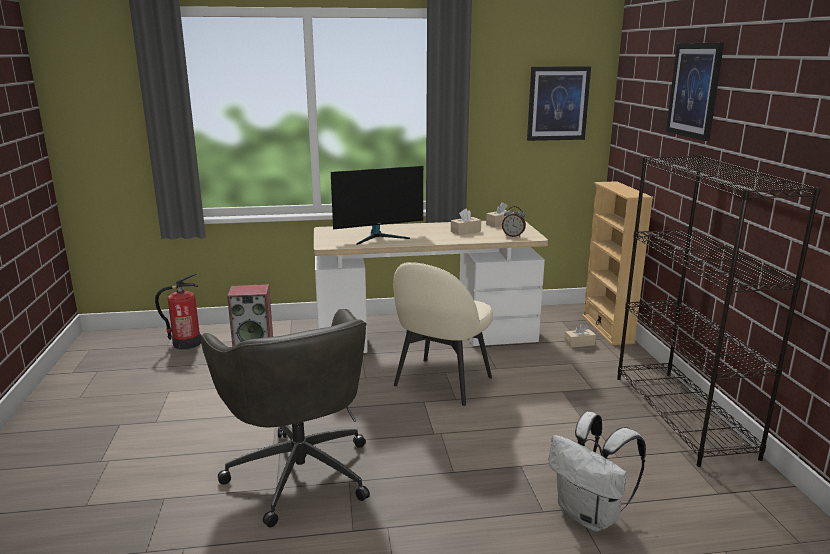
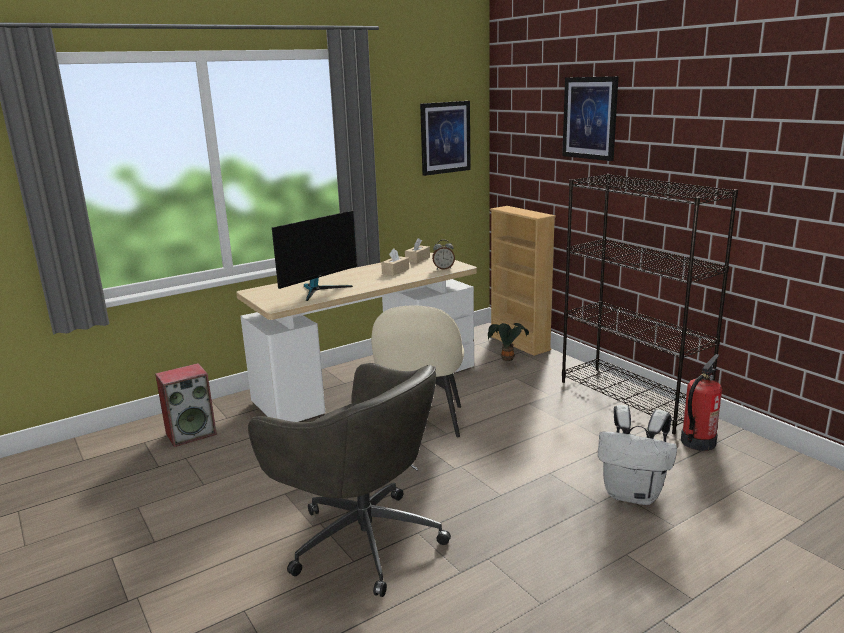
camera: 25 degrees left, 0 degrees up
(186, 343) = (107, 452): fire extinguisher -> fire extinguisher (697, 442)
(579, 343) = (507, 360): beige tissue box -> potted plant

